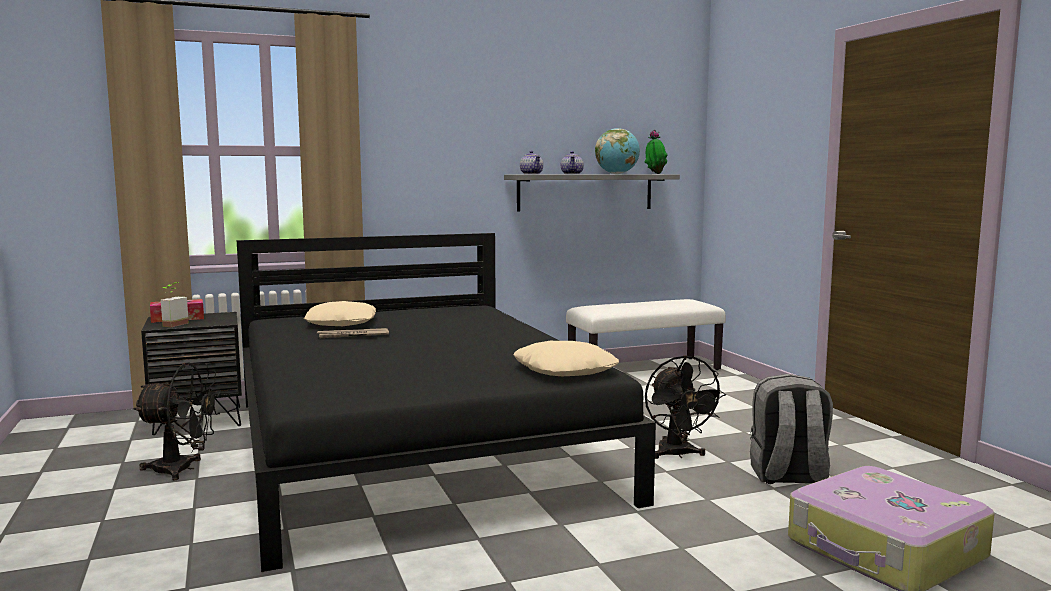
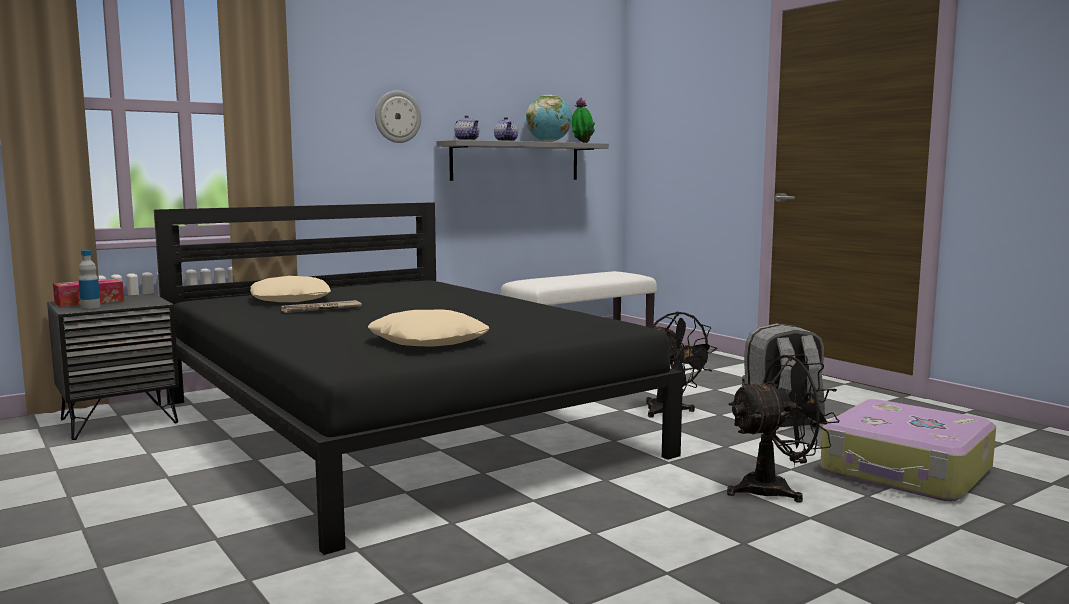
camera: 15 degrees left, 0 degrees up
(172, 324) = (90, 307): potted plant -> bottle
(183, 469) = (142, 470): black fan -> black fan (776, 489)
(465, 153) = (397, 117): none -> wall clock
(565, 370) = (587, 326): beige pillow -> beige pillow (429, 341)

